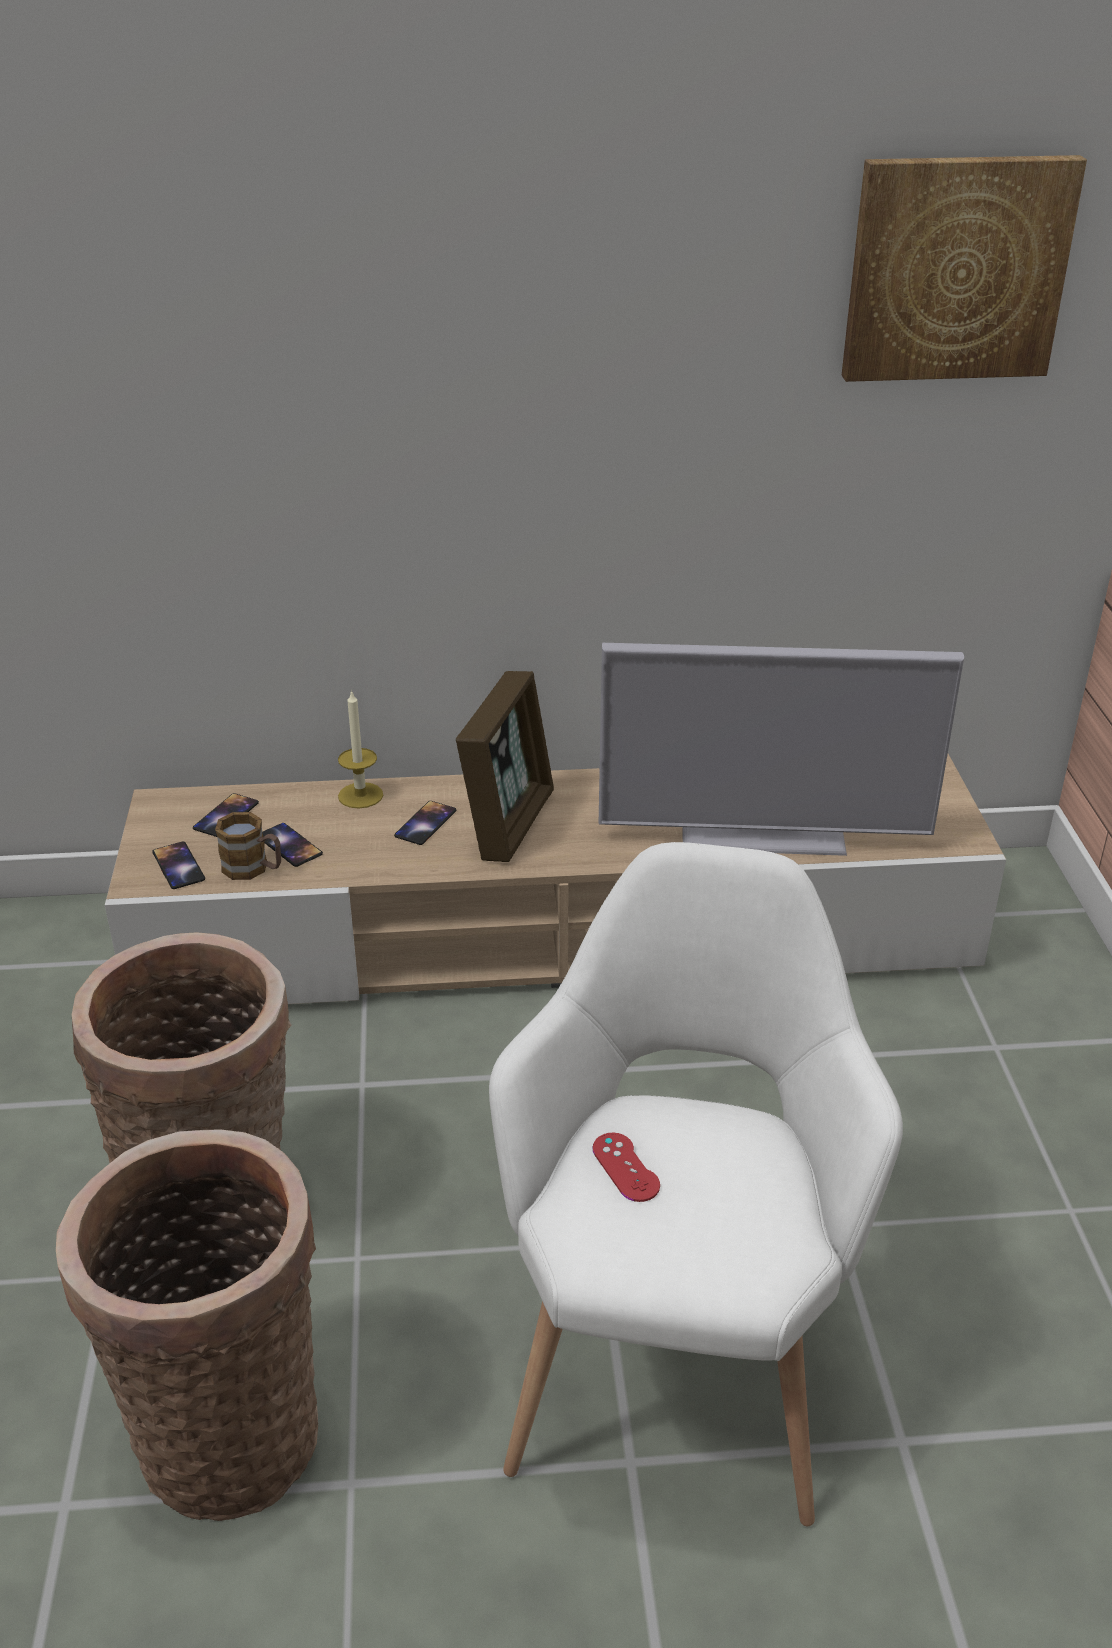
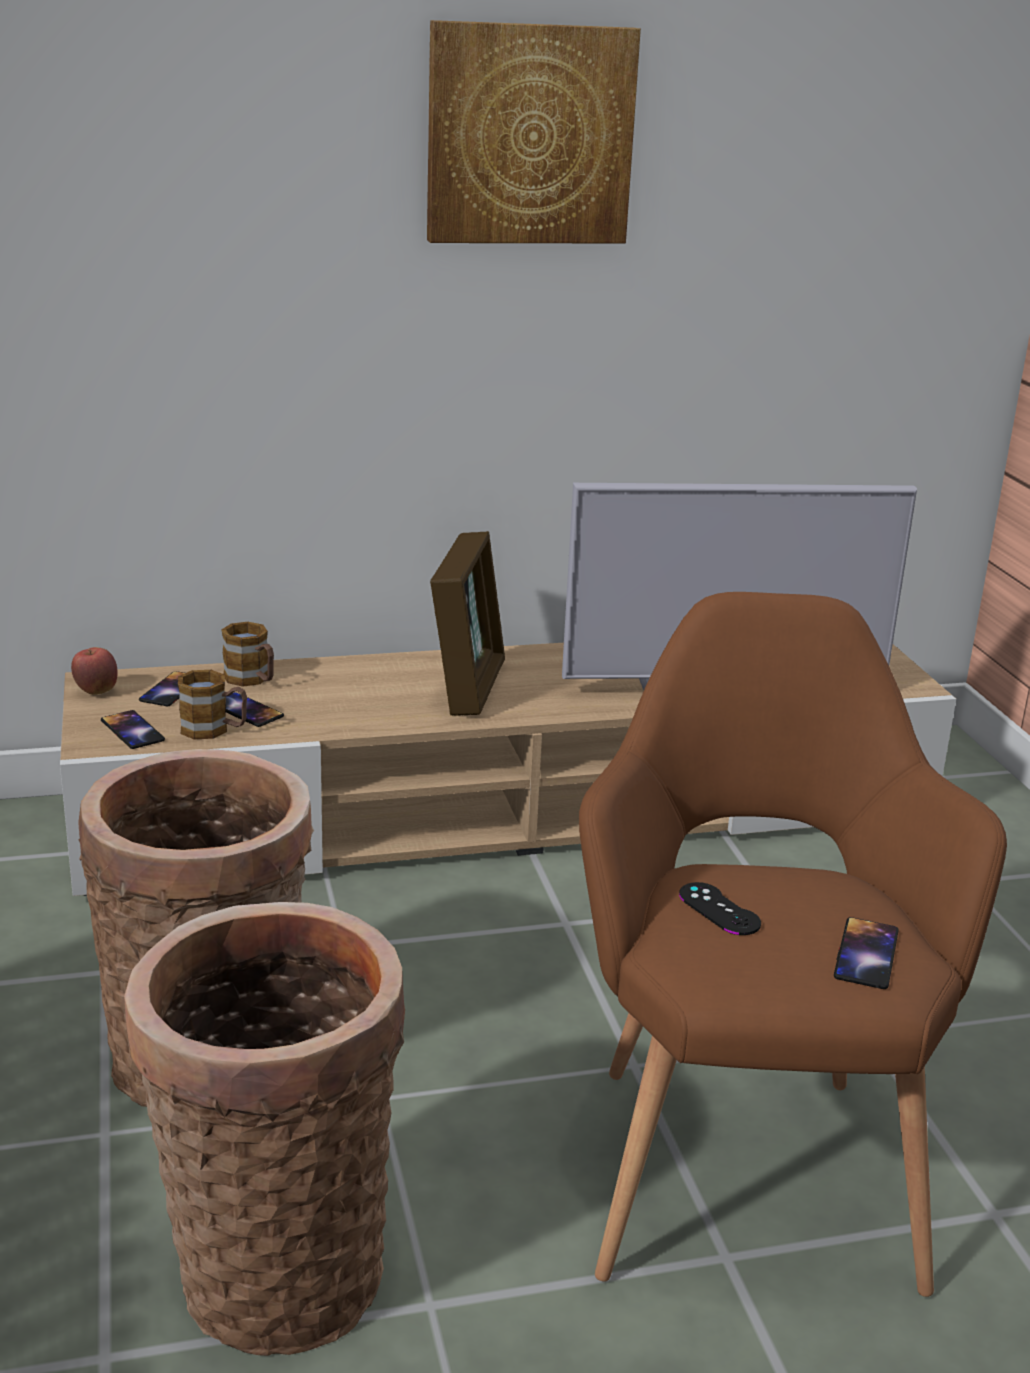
camera: 10 degrees left, 10 degrees down
(156, 815) = (96, 691): none -> apple
(304, 806) = (252, 680): none -> mug
(360, 795) = (308, 670): candle -> none
(425, 823) = (383, 689): phone -> phone (866, 954)
(625, 1167) = (719, 909): red game controller -> black game controller
(676, 1353) = (742, 1156): white armchair -> brown armchair
(956, 269) = (876, 143): picture -> picture (529, 135)

